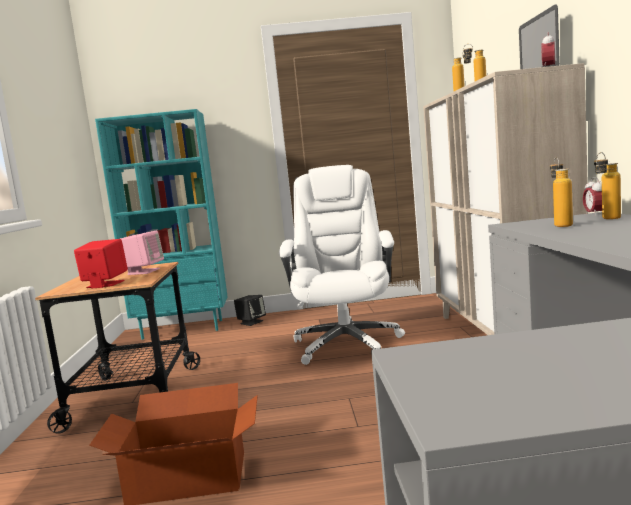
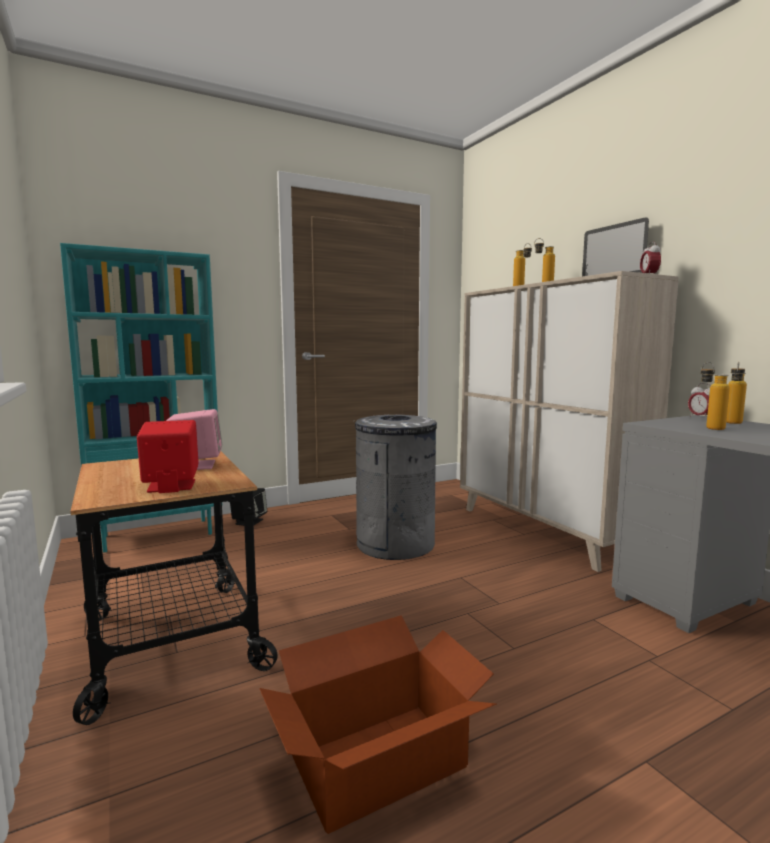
camera: 25 degrees left, 0 degrees up
(346, 343) = (395, 544): white office chair -> grey trash can

